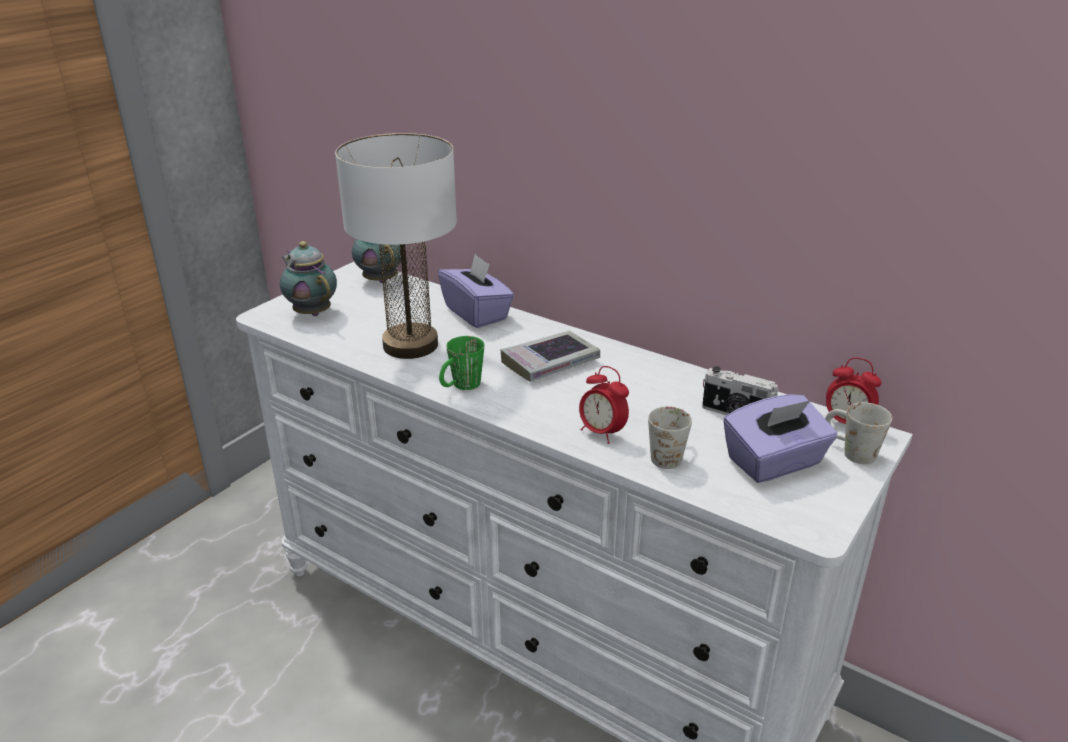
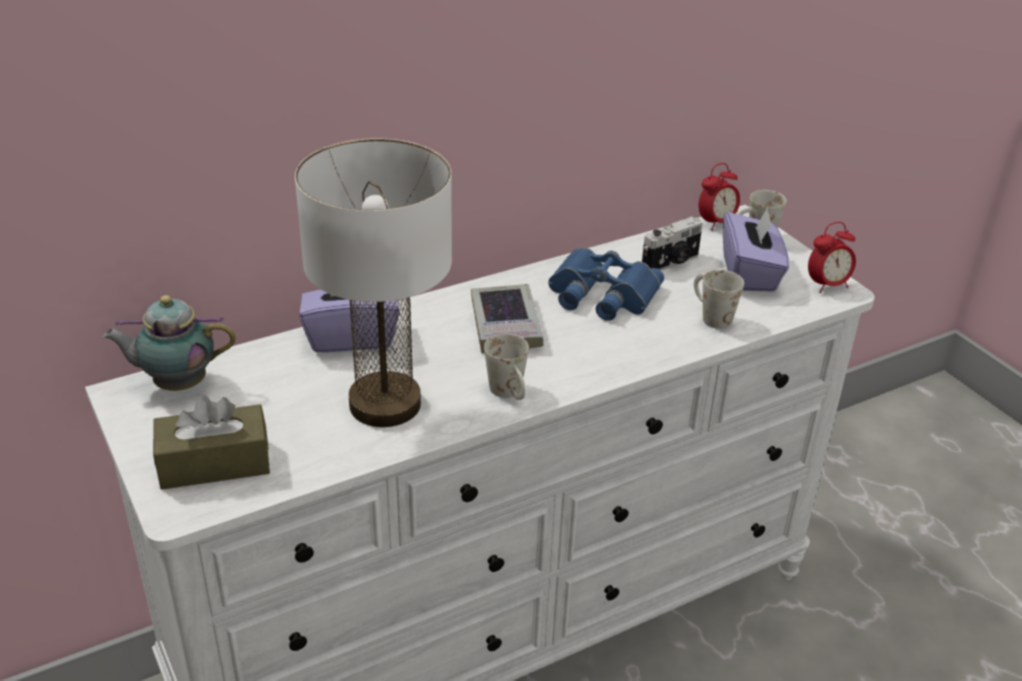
camera: 65 degrees left, 5 degrees up
(312, 312) = (214, 463): teapot -> brown tissue box
(461, 387) = (510, 394): green mug -> white mug
(602, 433) = (655, 338): alarm clock -> alarm clock (827, 285)
(640, 392) = (600, 294): none -> blue binoculars

